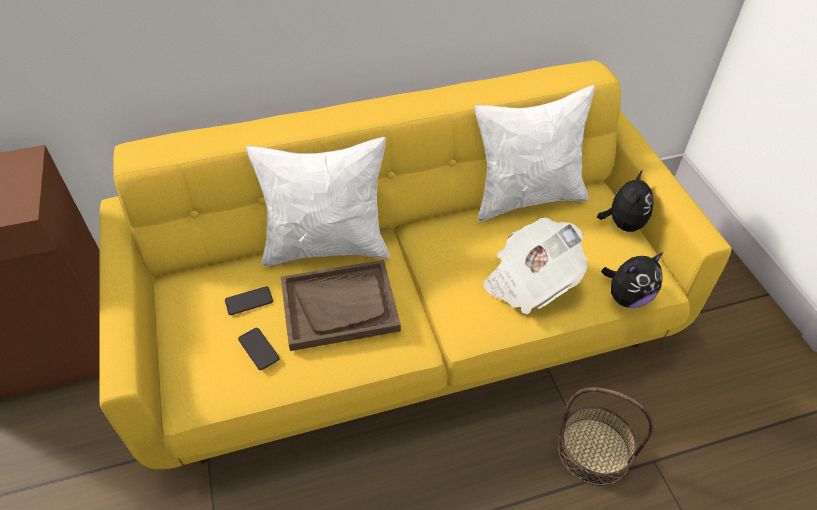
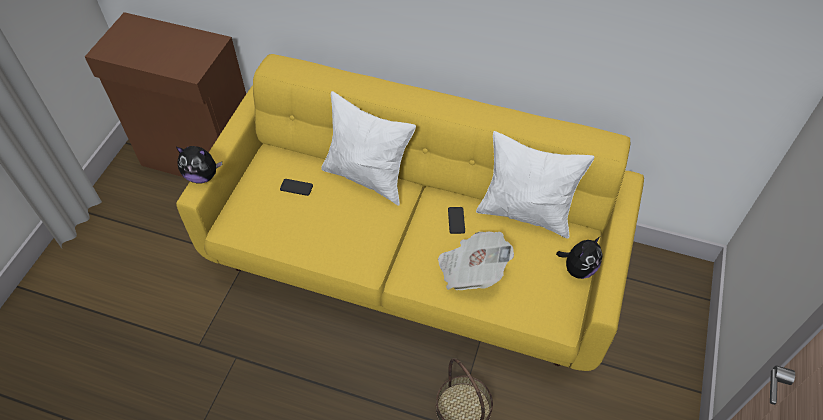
camera: 35 degrees right, 5 degrees up
(258, 349) = (280, 219): phone -> phone (456, 220)
(339, 306) = (343, 219): brown tray -> none
(627, 297) = (530, 319): plush toy -> plush toy (202, 176)

